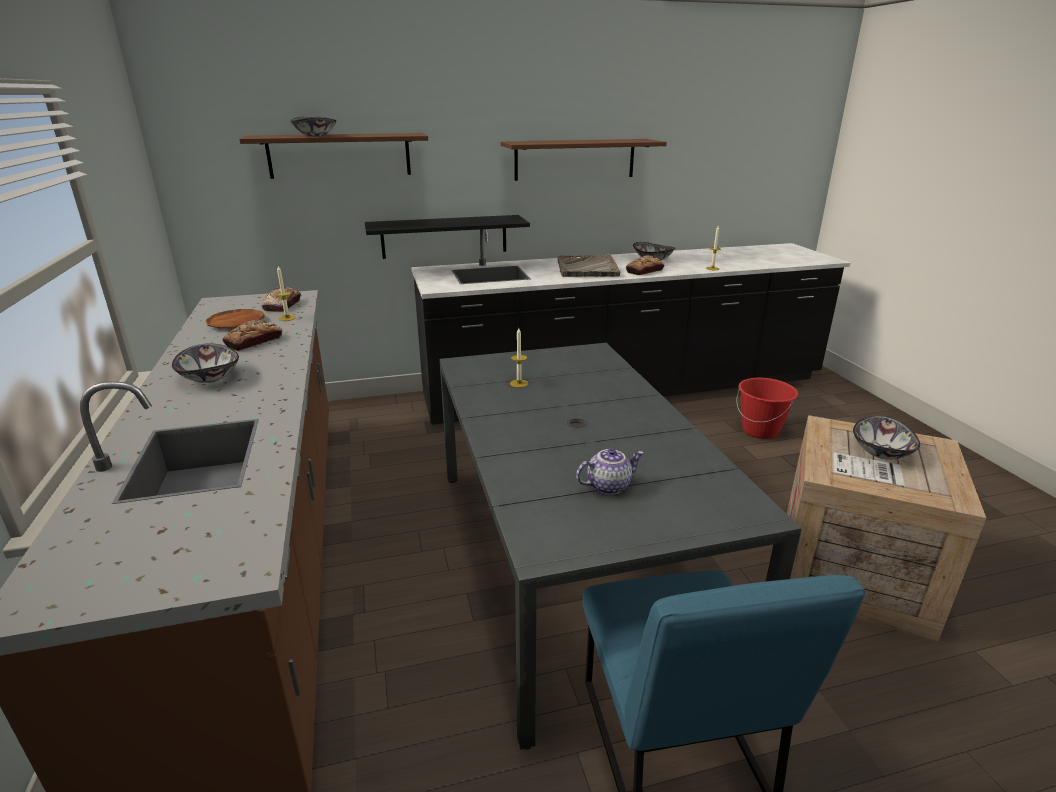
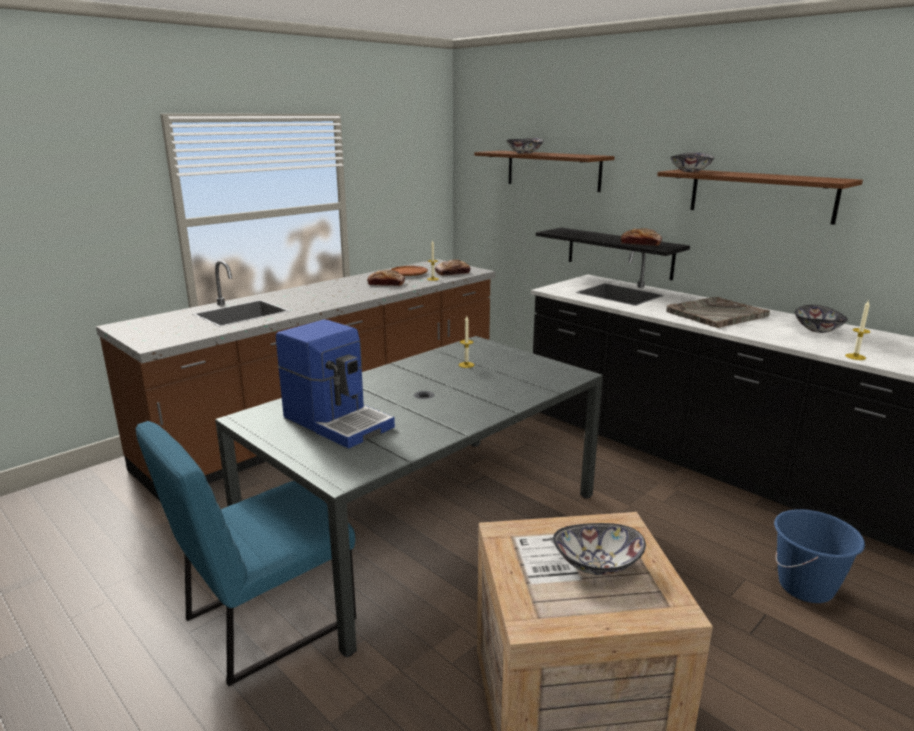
camera: 60 degrees right, 5 degrees down
(211, 377) = (328, 290): bowl -> bowl (691, 171)
(608, 485) = (338, 421): teapot -> coffee machine
(644, 271) = (762, 333): bread -> bread (640, 243)
(760, 430) = (806, 587): red bucket -> blue bucket

